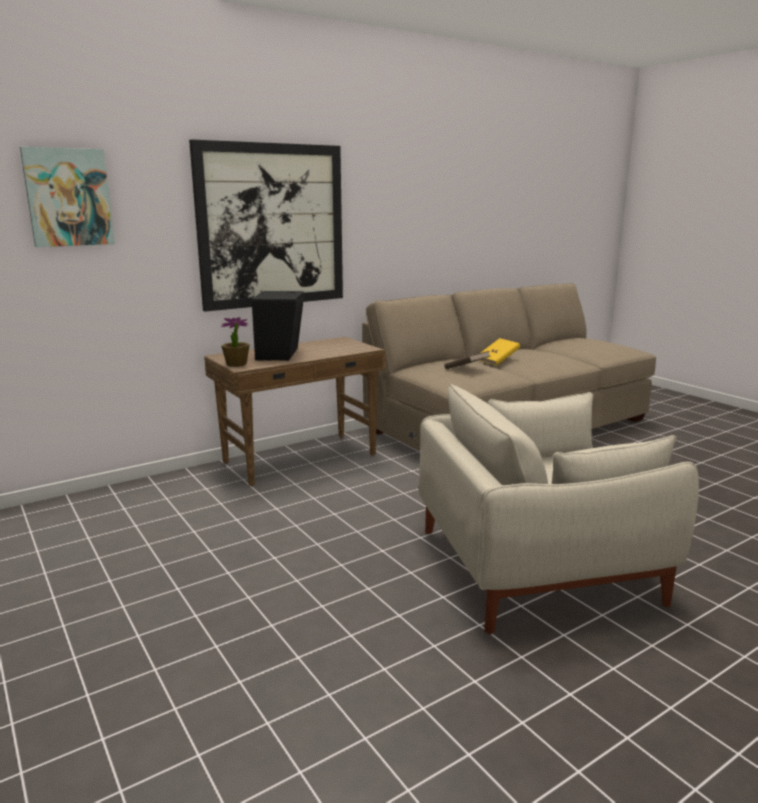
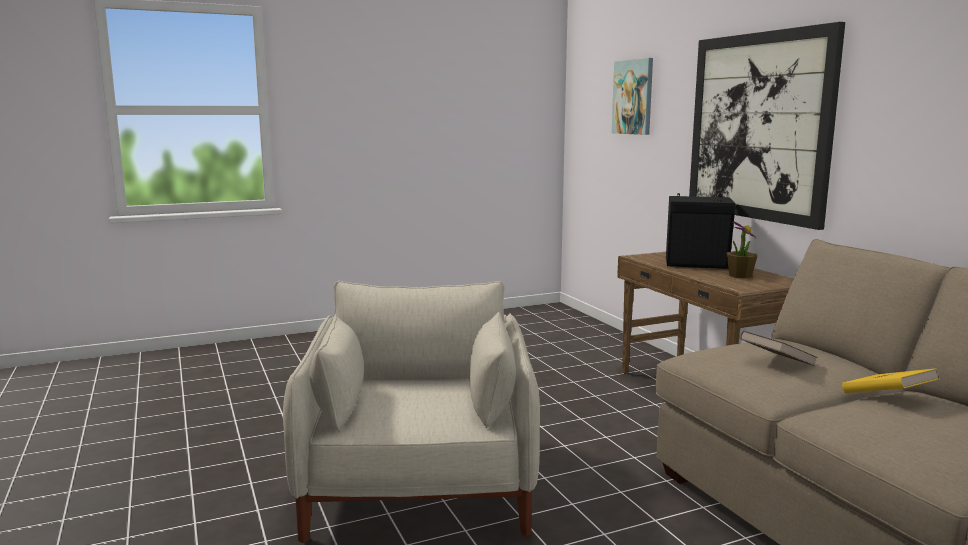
camera: 100 degrees right, 5 degrees down
(236, 364) = (648, 255): potted plant -> potted plant (739, 275)

